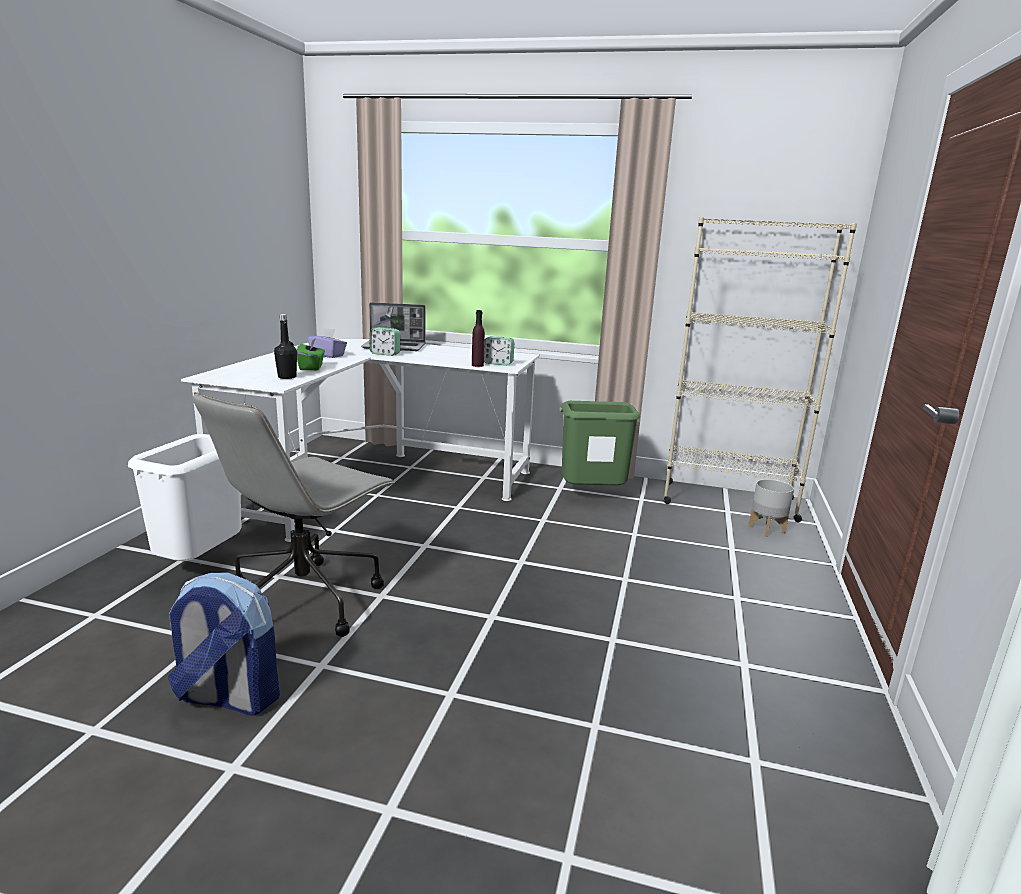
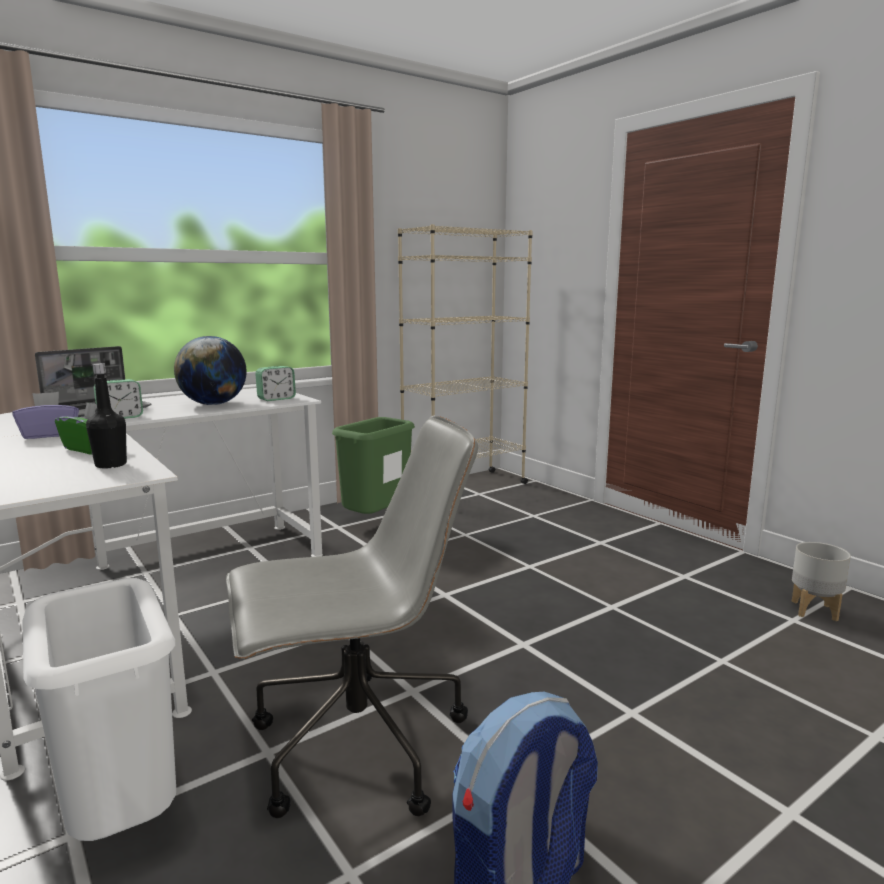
camera: 50 degrees left, 5 degrees down
(305, 599) = (354, 747): grey office chair -> grey office chair turned 90 degrees counterclockwise
(453, 358) = (213, 404): none -> globe
(477, 365) = (266, 404): purple bottle -> none
(767, 530) = (523, 495): grey planter -> grey planter (815, 611)

